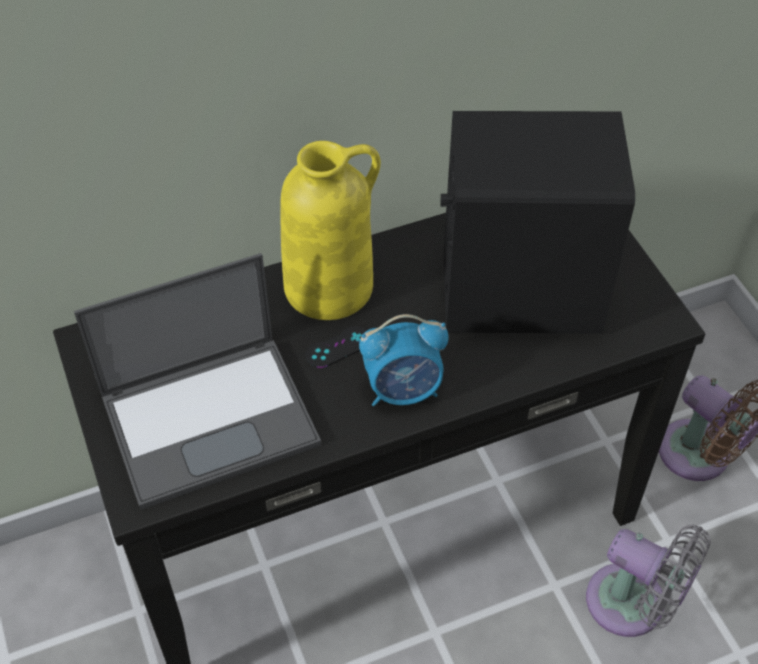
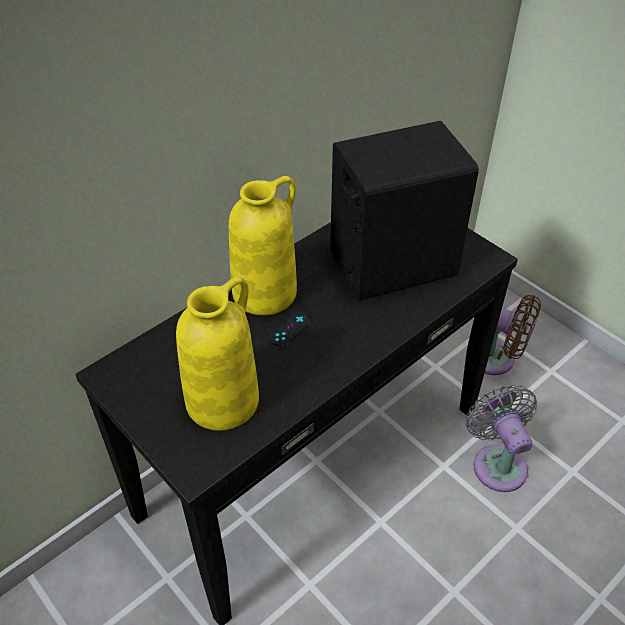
camera: 20 degrees left, 5 degrees down
(211, 418) = (223, 400): laptop -> yellow vase
(404, 390) = (348, 344): alarm clock -> none
(633, 605) = (497, 462): grey fan -> grey fan turned 120 degrees counterclockwise

